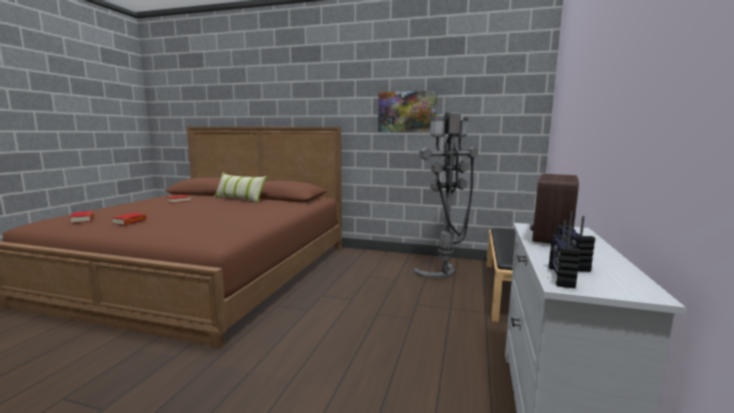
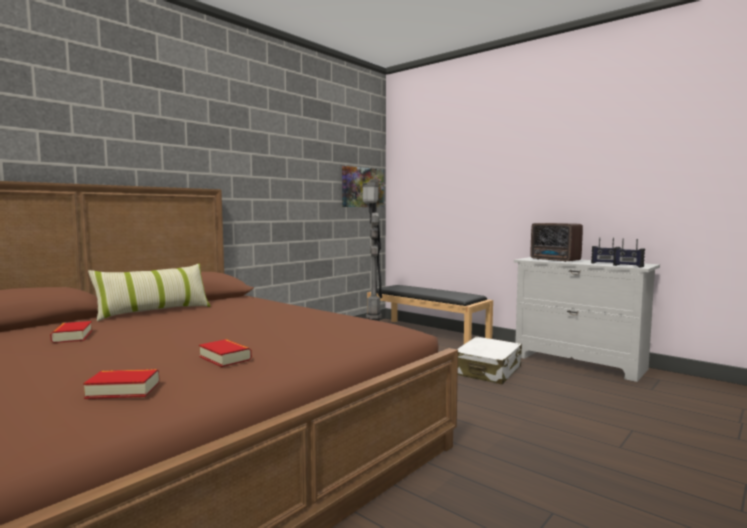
camera: 65 degrees left, 5 degrees down
(407, 112) = (289, 175): picture -> picture (362, 187)
(424, 342) = (488, 371): none -> white suitcase

